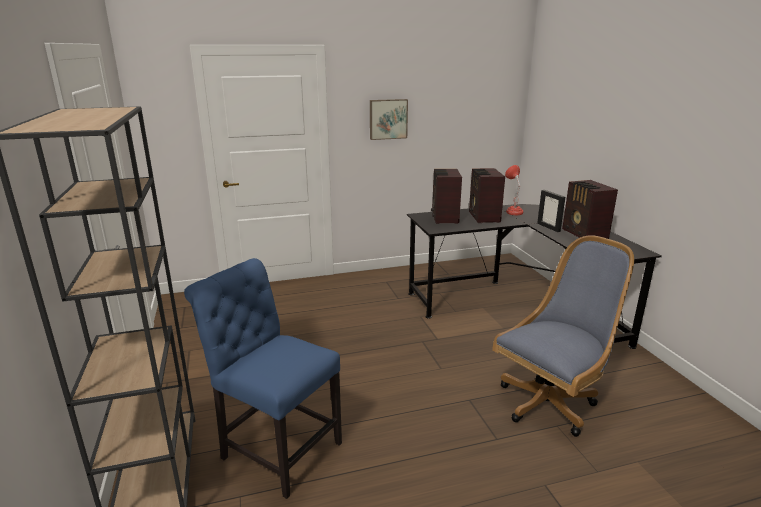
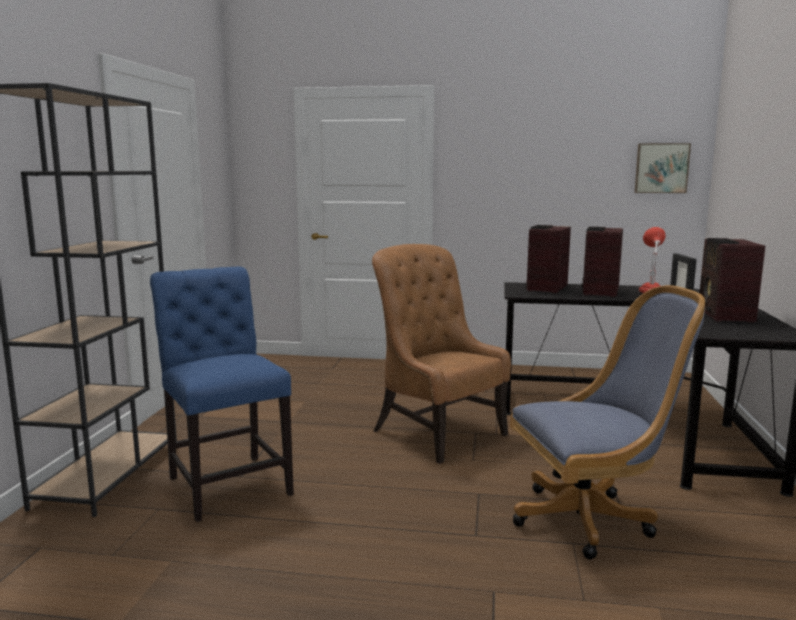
camera: 25 degrees right, 10 degrees down
(388, 119) = (507, 172): picture -> picture (661, 168)
(396, 348) = (437, 432): none -> brown chair

